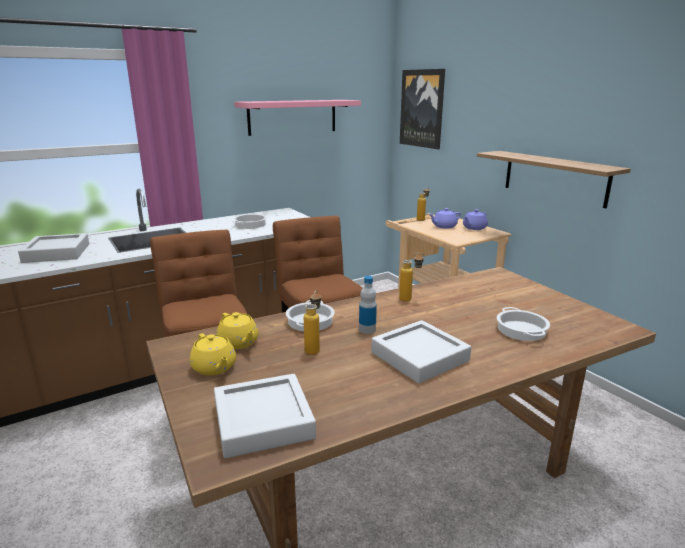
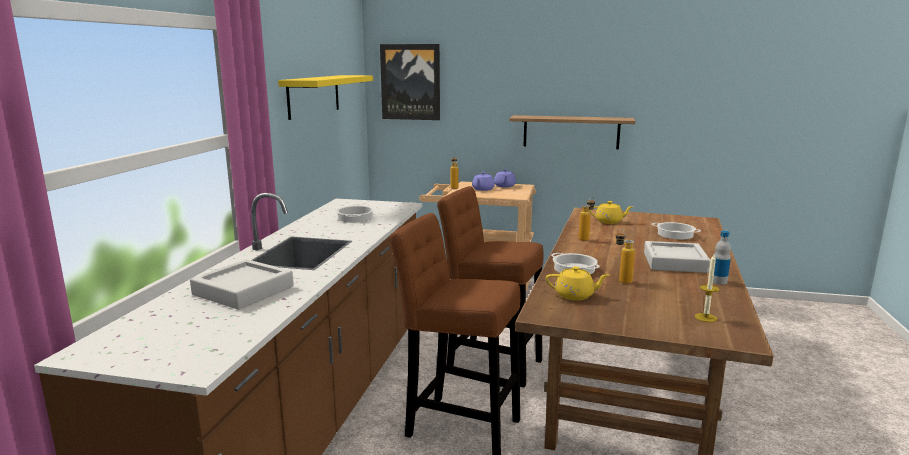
camera: 45 degrees left, 5 degrees down
(214, 368) = (607, 311): yellow teapot -> yellow teapot (609, 221)
(263, 421) = (705, 317): grey tray -> candle
(293, 117) = (314, 95): pink shelf -> yellow shelf
(367, 329) = (615, 261): bottle -> bottle (718, 281)

